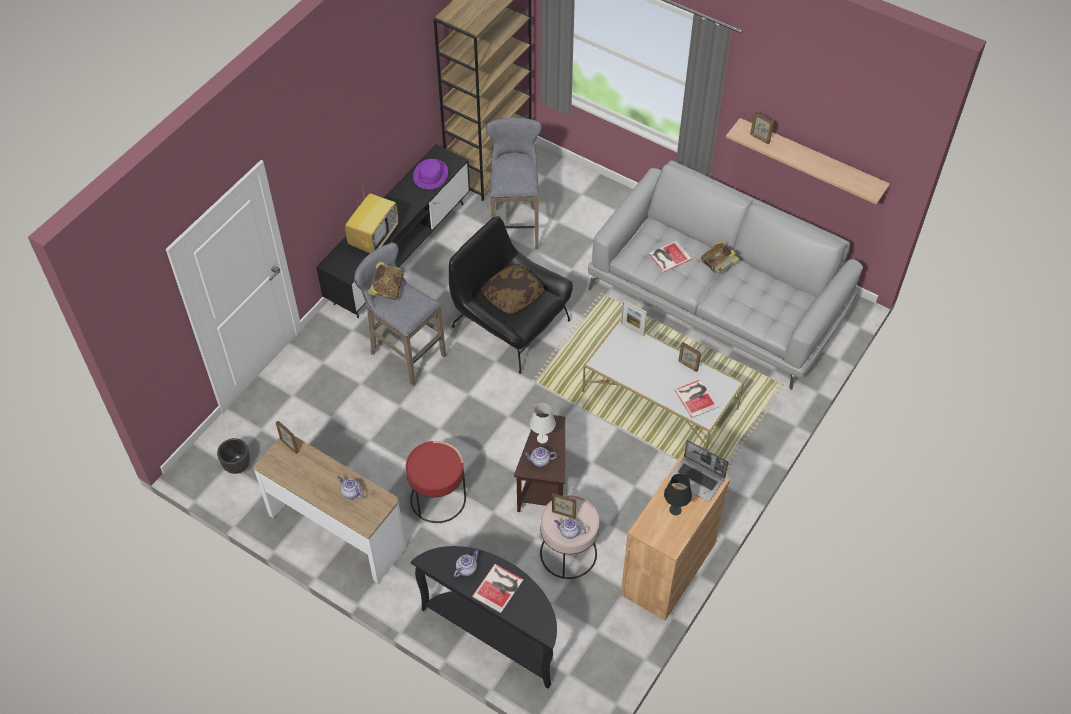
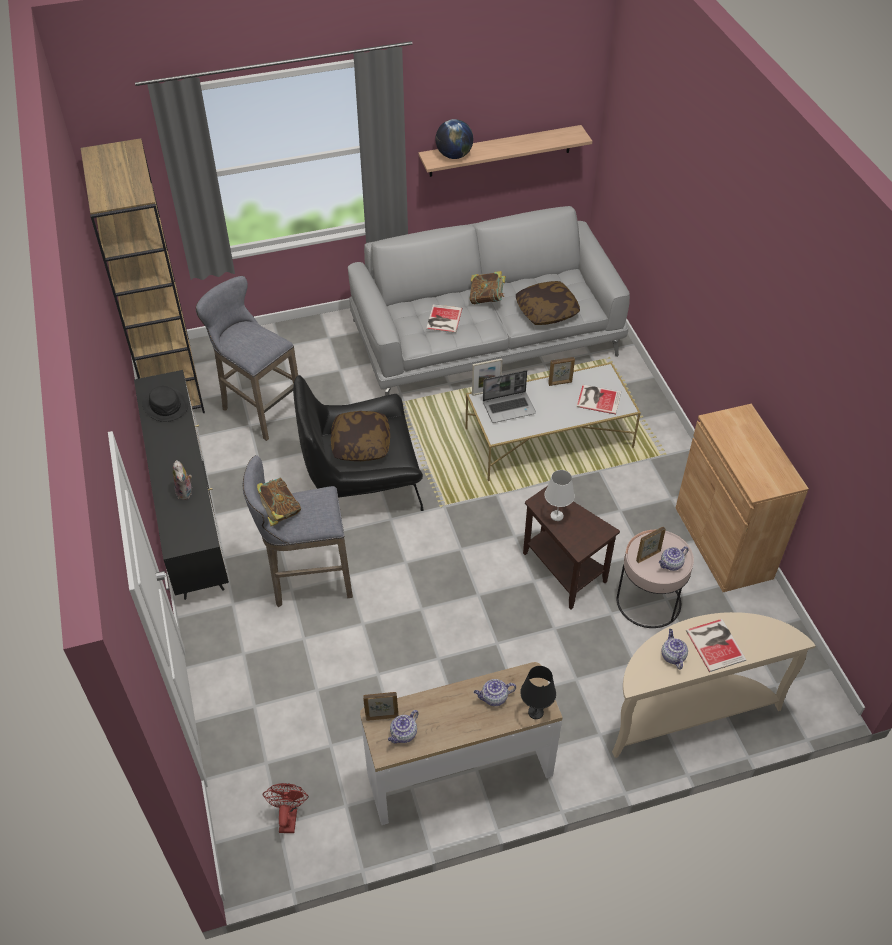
camera: 50 degrees left, 5 degrees down
(237, 465) = (288, 816): black planter -> red fan
(374, 238) = (186, 492): television -> plush toy
(430, 175) = (165, 405): purple hat -> black hat
(438, 499) = (500, 662): red side table -> none
(495, 632) = (688, 712): black console table -> beige console table
(540, 461) = (580, 533): teapot -> teapot (403, 734)
(675, 509) = (754, 456): black table lamp -> black table lamp (535, 712)
(697, 479) = (734, 423): laptop -> laptop (509, 407)
(746, 309) = (546, 311): none -> pillow
(759, 138) = (454, 155): picture frame -> globe

